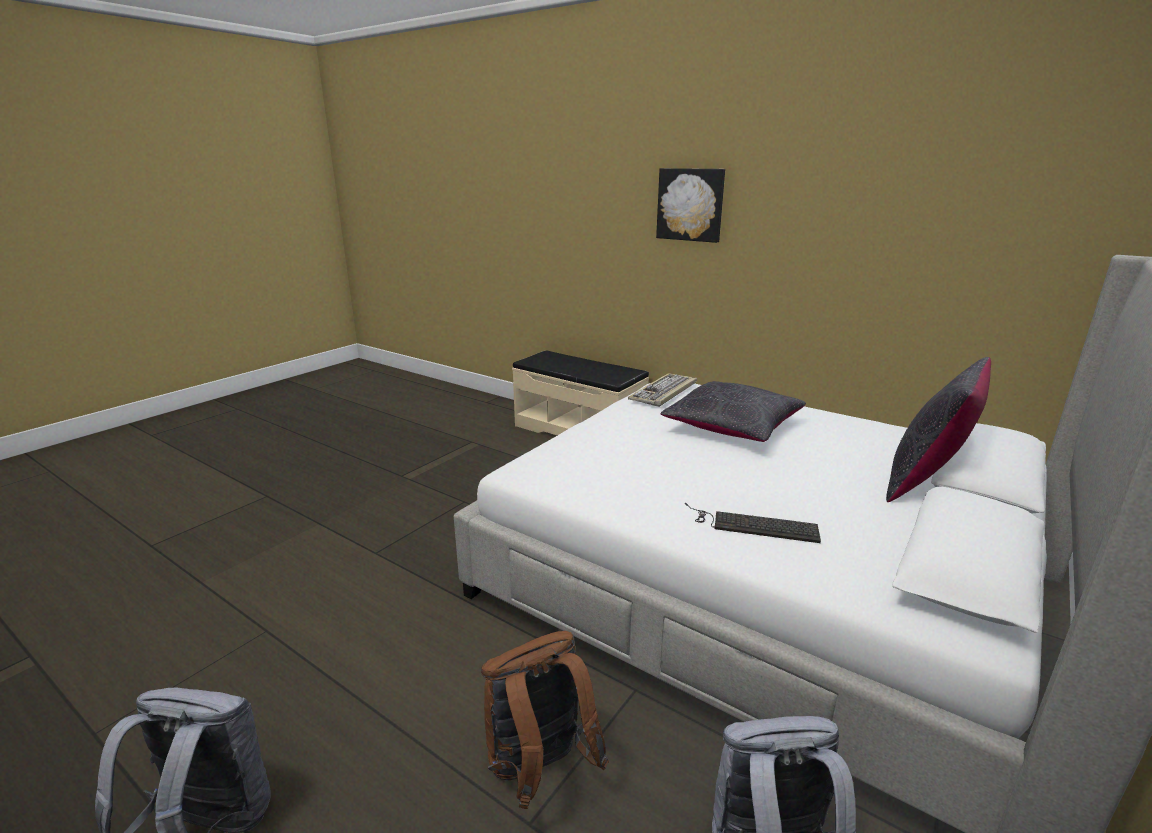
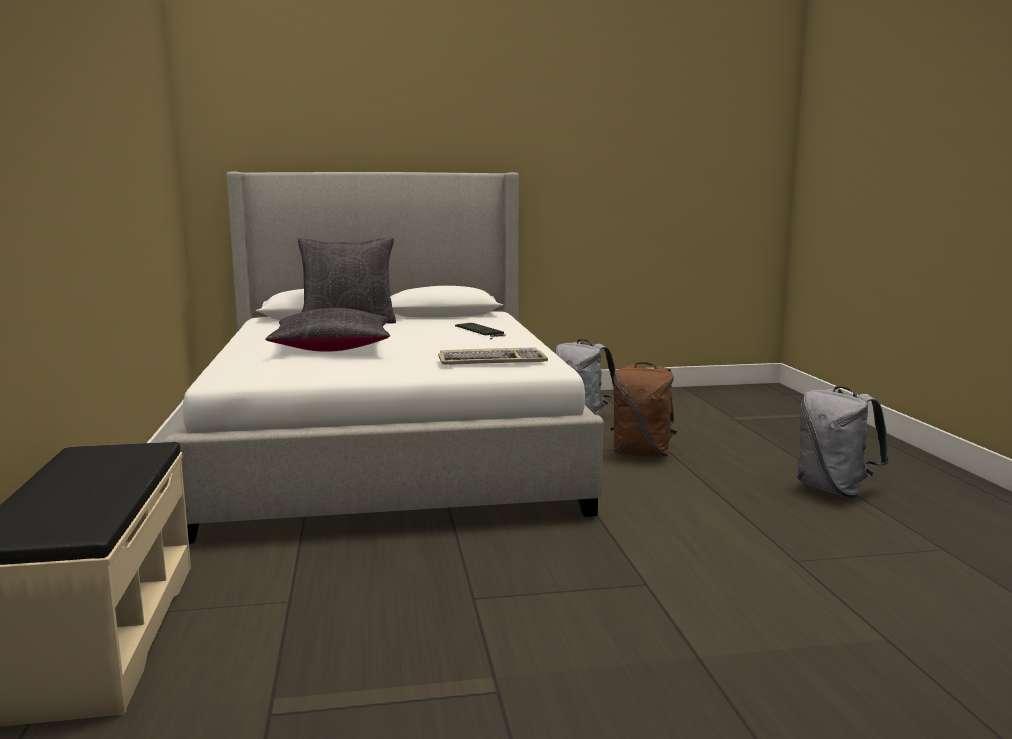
camera: 135 degrees left, 10 degrees down
(664, 392) = (274, 370): keyboard -> keyboard (492, 361)
(690, 204) = (44, 132): picture -> none

